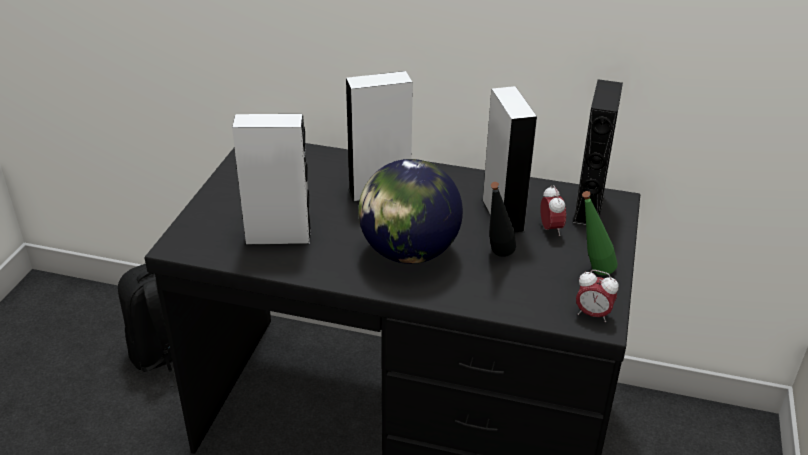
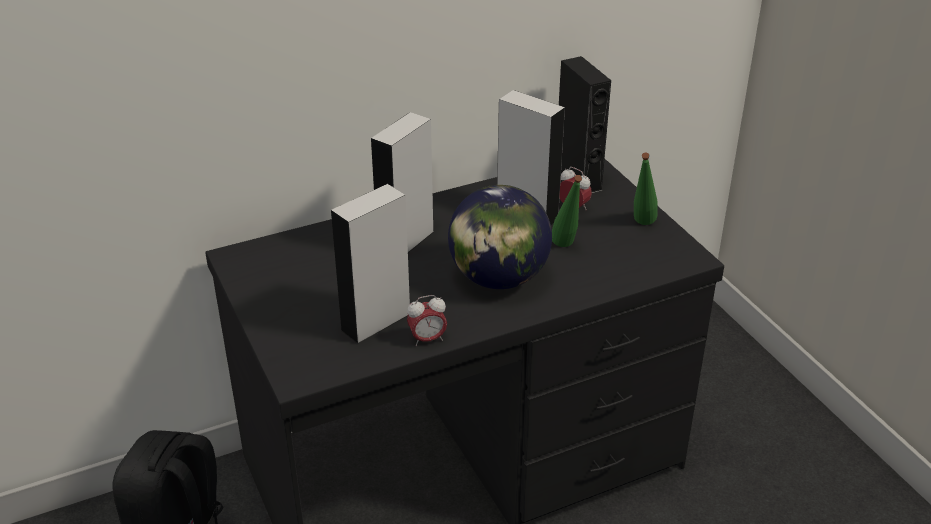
camera: 40 degrees left, 0 degrees up
(497, 258) = (566, 249): black bottle -> green bottle
(592, 314) = (679, 255): alarm clock -> alarm clock (427, 339)

